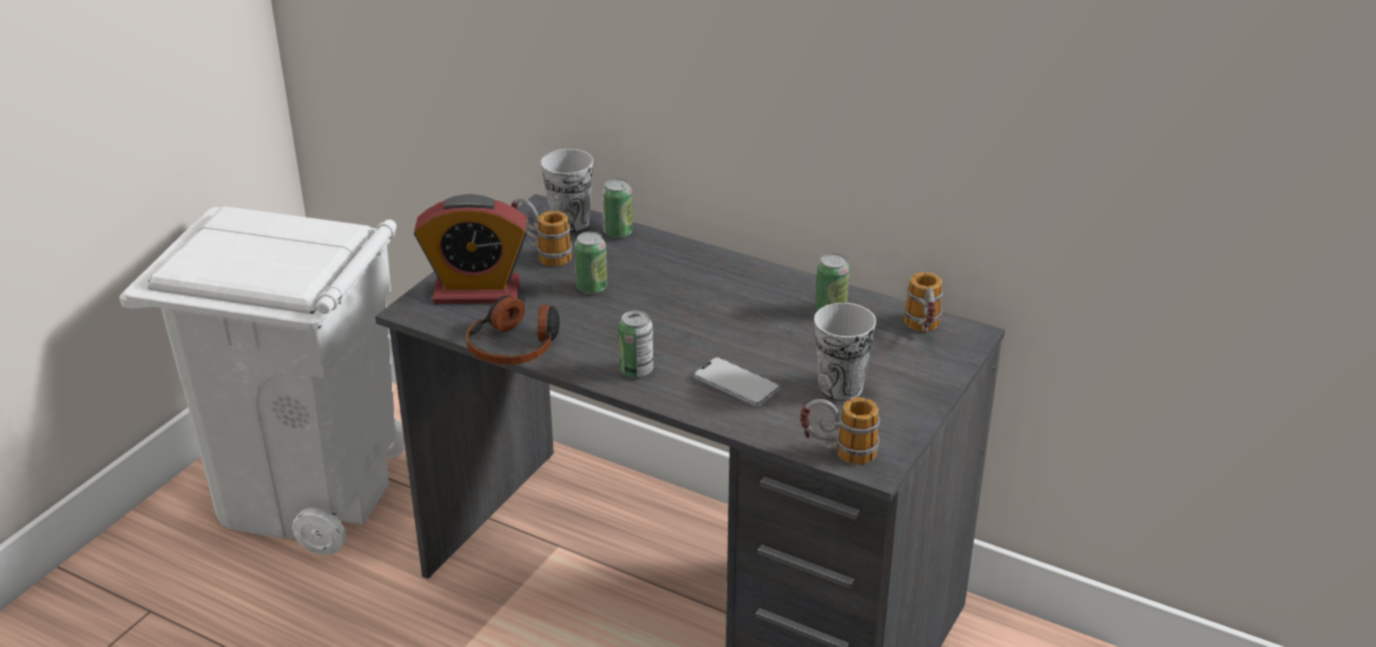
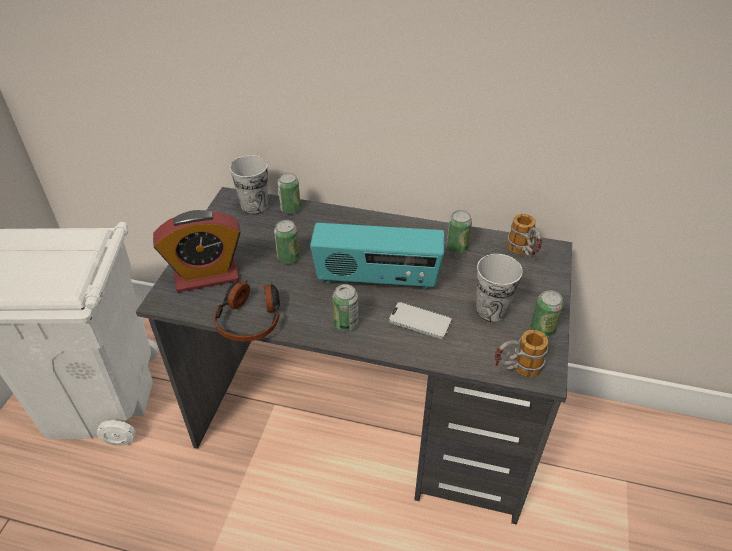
camera: 15 degrees left, 10 degrees up
(541, 254) = (243, 235): mug -> none
(700, 329) = (377, 279): none -> radio
(900, 419) = (542, 329): none -> can

